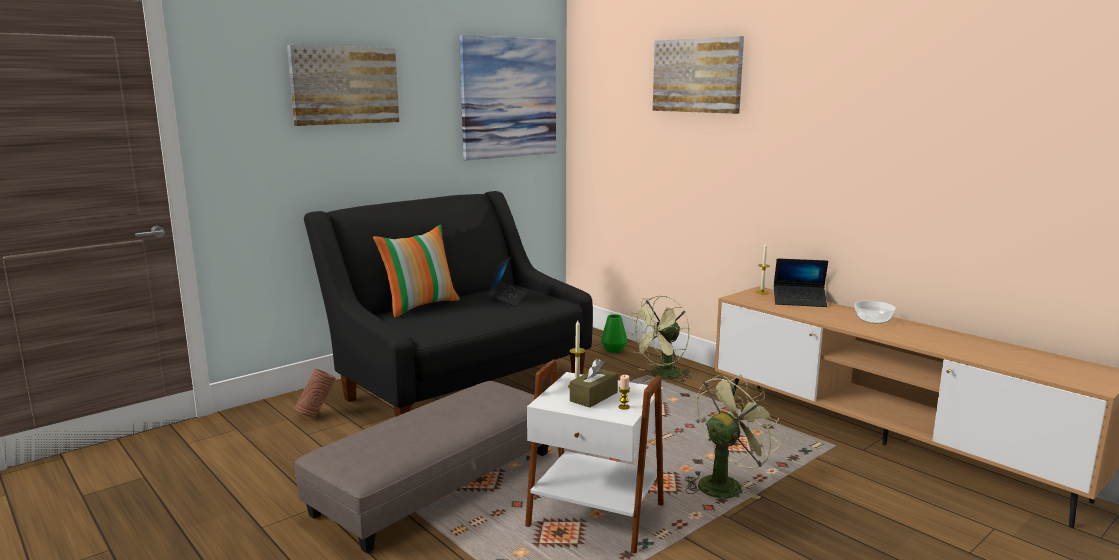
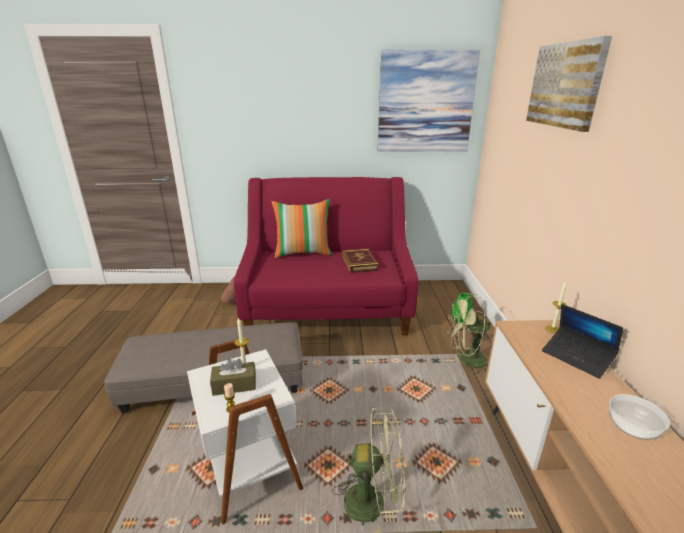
camera: 40 degrees right, 10 degrees up
(344, 85) = (282, 92): picture -> none
(459, 383) = (327, 309): black sofa -> red sofa
(507, 299) = (359, 263): laptop -> book

